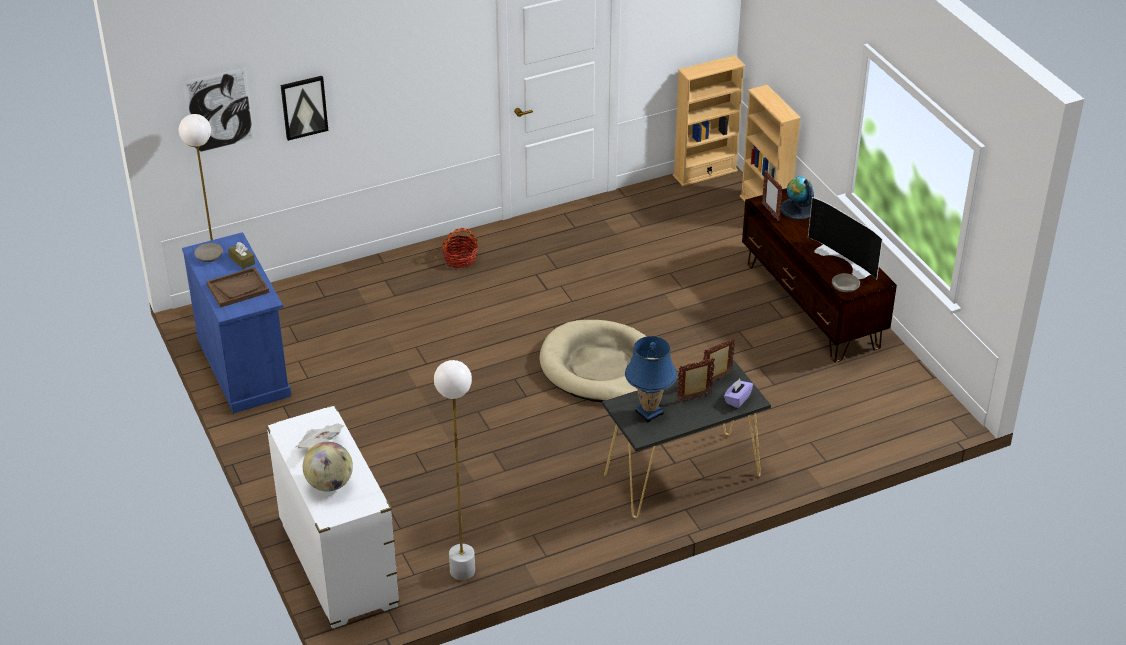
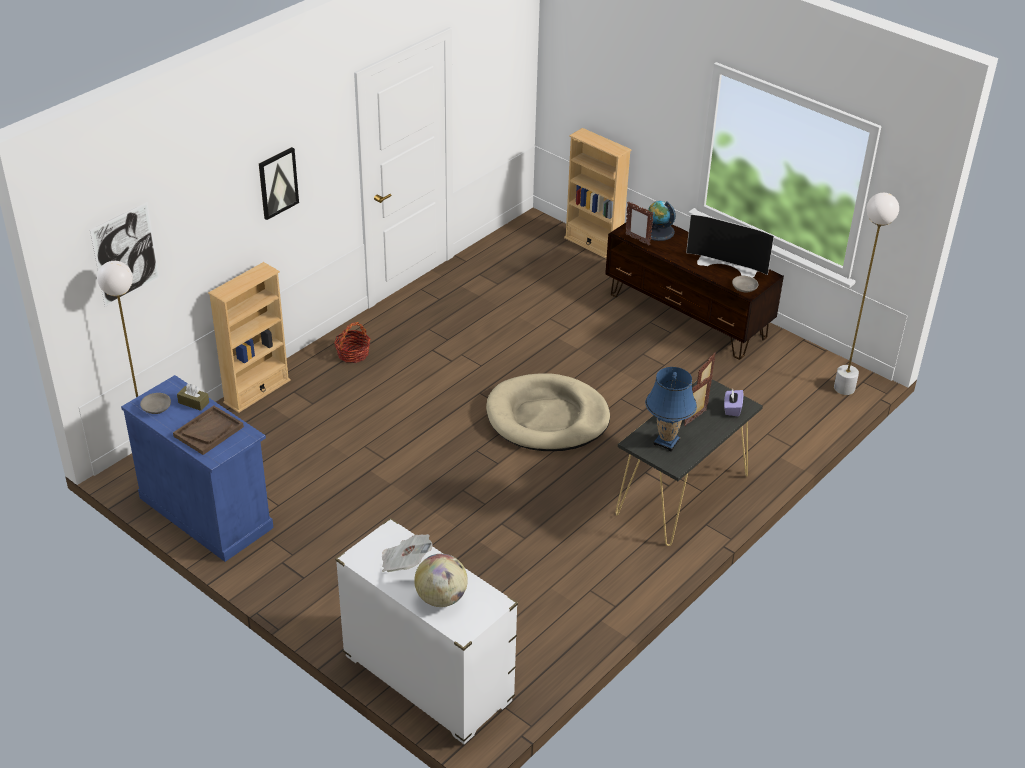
camera: 25 degrees left, 0 degrees up
(304, 107) = (201, 233): picture -> picture (278, 183)
(462, 571) = (549, 645): white floor lamp -> white floor lamp (844, 388)
(705, 173) = (521, 225): beige bookcase -> beige bookcase (257, 391)

